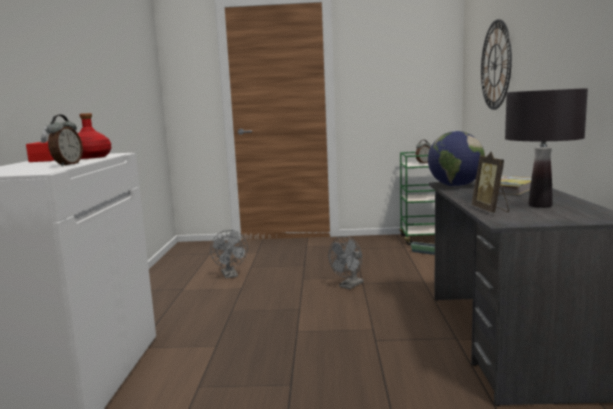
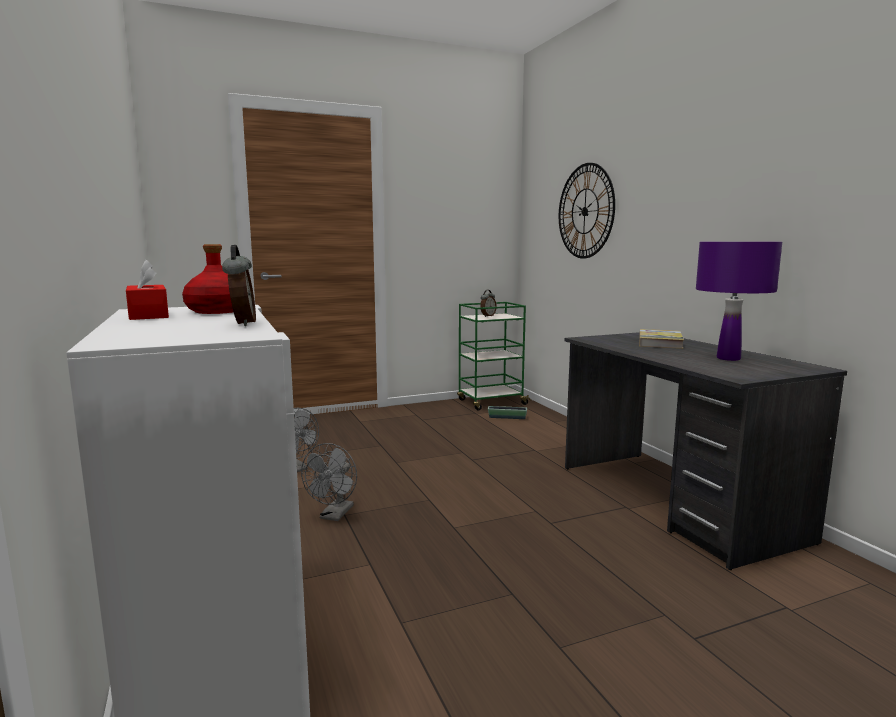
camera: 25 degrees left, 0 degrees up
(349, 286) = (459, 464): grey fan -> grey fan (334, 515)
(455, 186) = (602, 341): globe -> none
(491, 210) = (697, 365): picture frame -> none
(540, 205) = (728, 358): black table lamp -> purple table lamp

